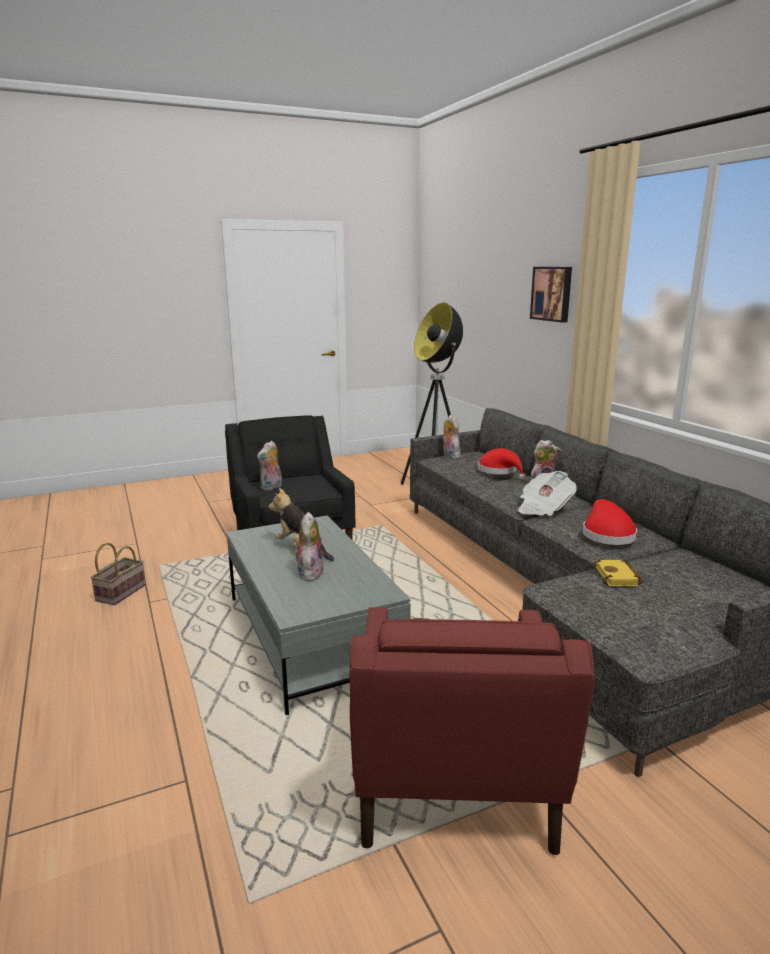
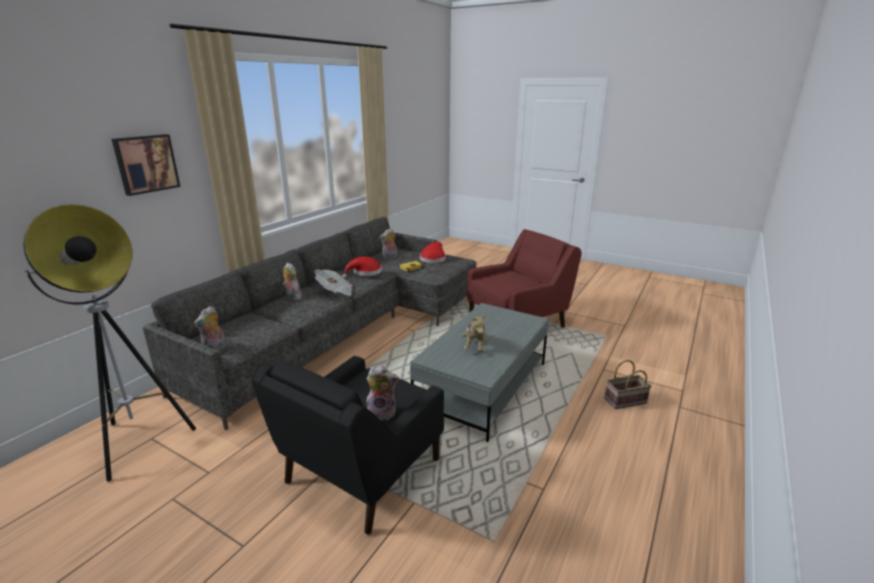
camera: 125 degrees left, 5 degrees up
(121, 592) = (557, 523): basket -> basket (624, 401)
(309, 572) = (496, 332): plush toy -> plush toy (389, 257)
(500, 471) = (261, 316): red hat -> red hat (433, 259)

